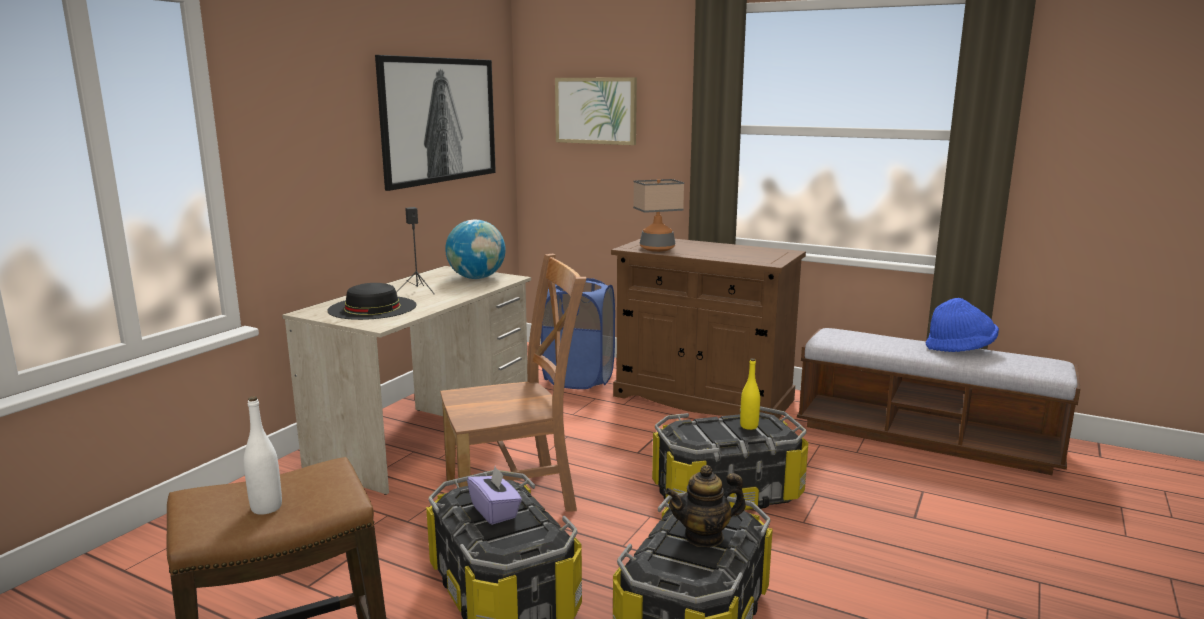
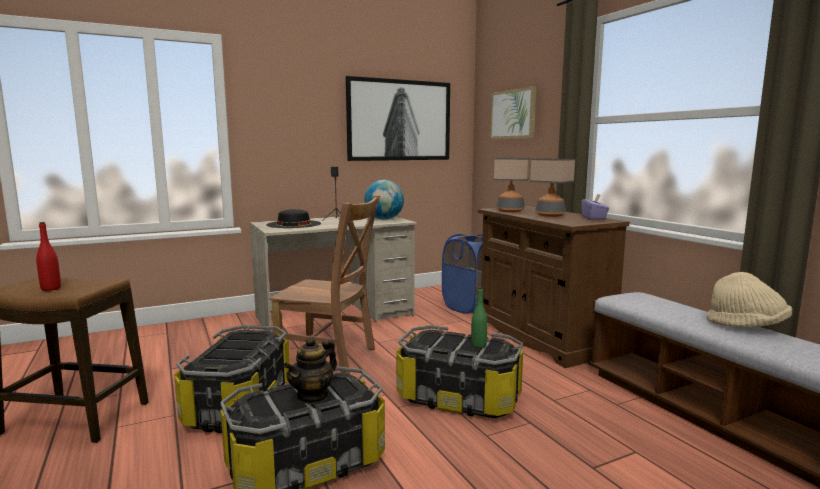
camera: 35 degrees right, 5 degrees down
(266, 508) = (51, 288): white bottle -> red bottle
(495, 511) = (237, 346): purple tissue box -> purple tissue box (594, 218)
(704, 536) = (313, 396): teapot -> teapot turned 75 degrees counterclockwise
(715, 251) = (550, 215): none -> table lamp
(749, 426) = (478, 345): yellow bottle -> green bottle
(960, 349) = (746, 327): blue hat -> beige hat

